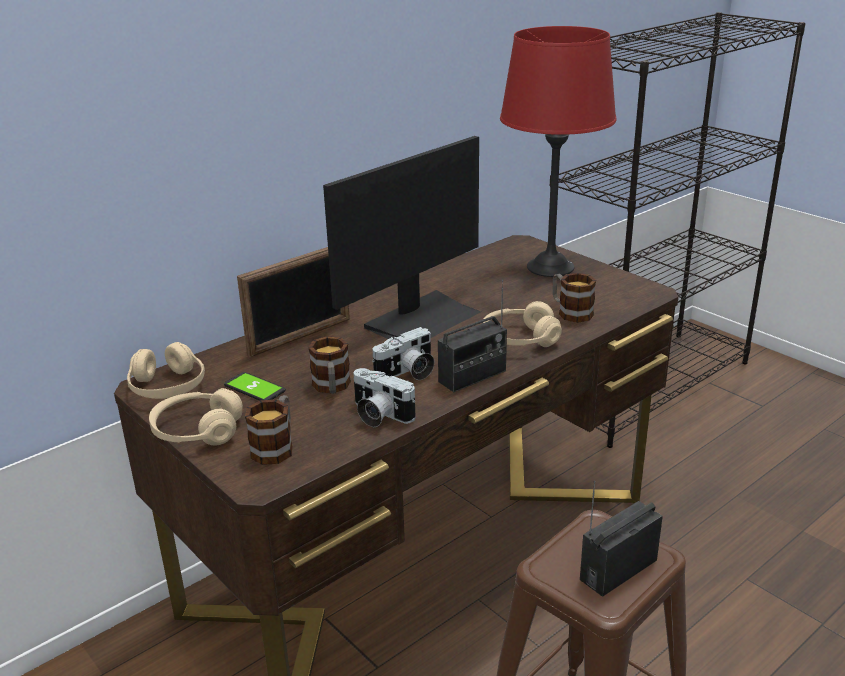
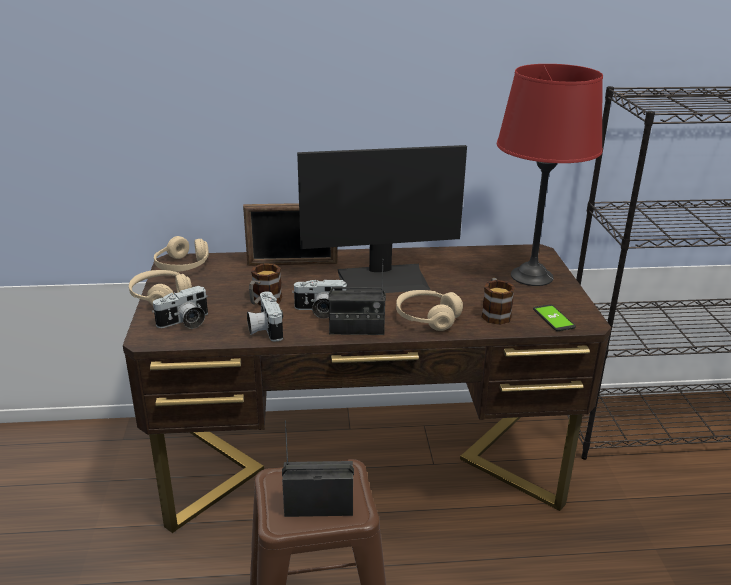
camera: 35 degrees right, 0 degrees up
(254, 388) = (223, 285): phone -> phone (553, 318)
(276, 446) = (185, 322): mug -> camera

